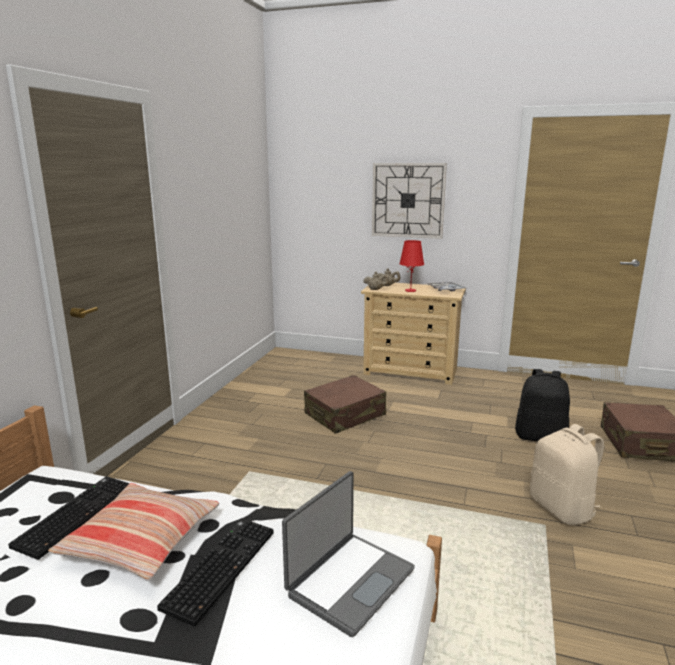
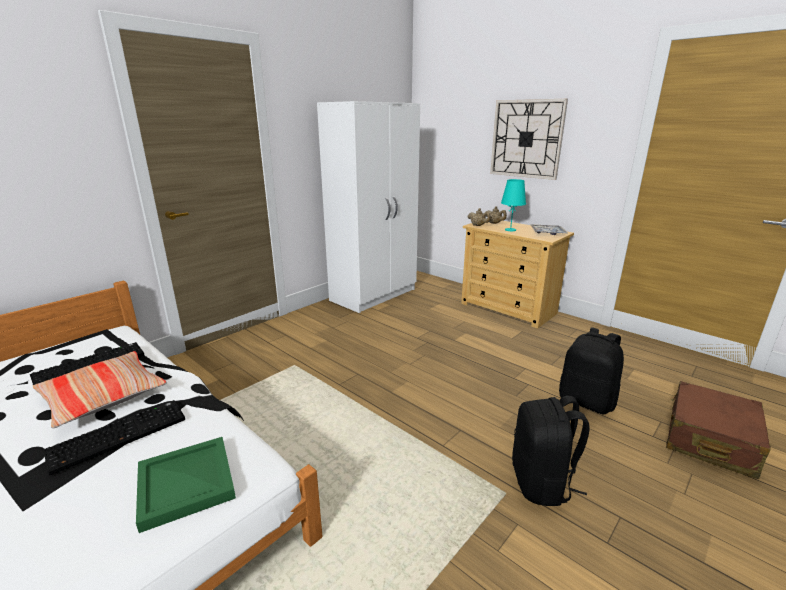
camera: 25 degrees right, 5 degrees up
(265, 381) = (374, 295): none -> white wardrobe
(345, 415) = (412, 336): brown suitcase -> none
(349, 581) = (187, 482): laptop -> green tray
(410, 290) = (510, 230): red table lamp -> turquoise table lamp
(562, 509) = (541, 483): beige backpack -> black backpack

